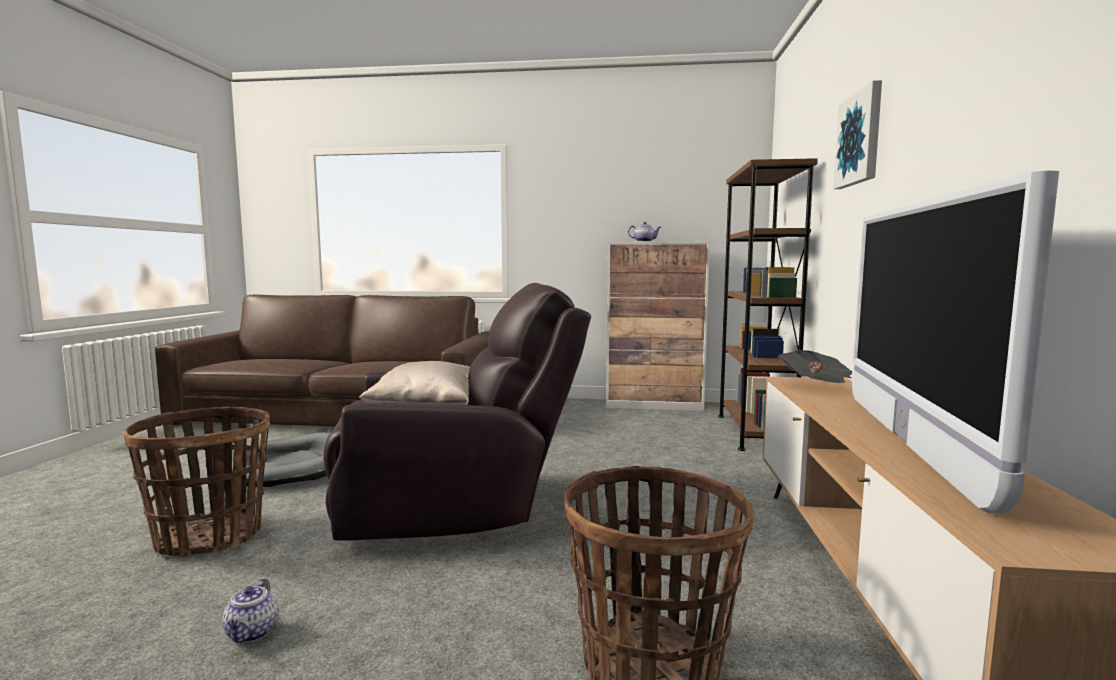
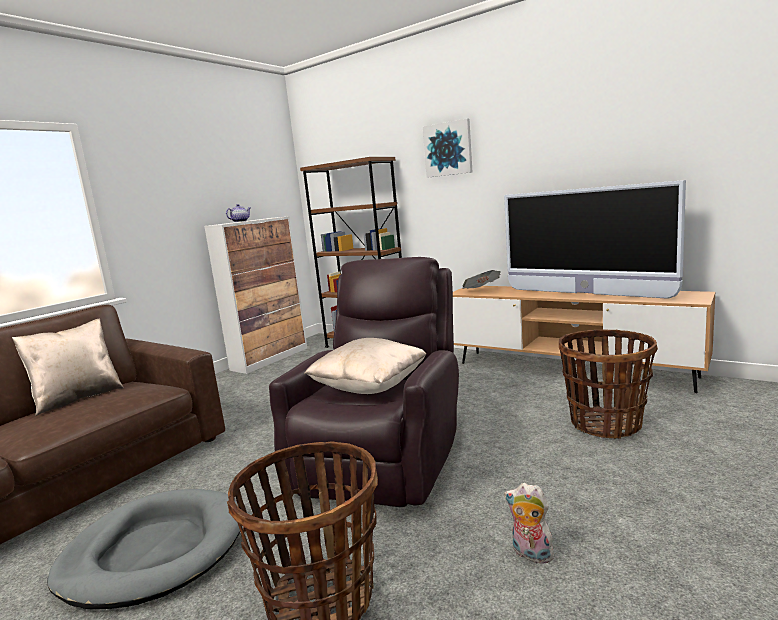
camera: 60 degrees left, 5 degrees up
(252, 633) = (530, 554): teapot -> plush toy
(406, 360) = (78, 398): none -> beige pillow

